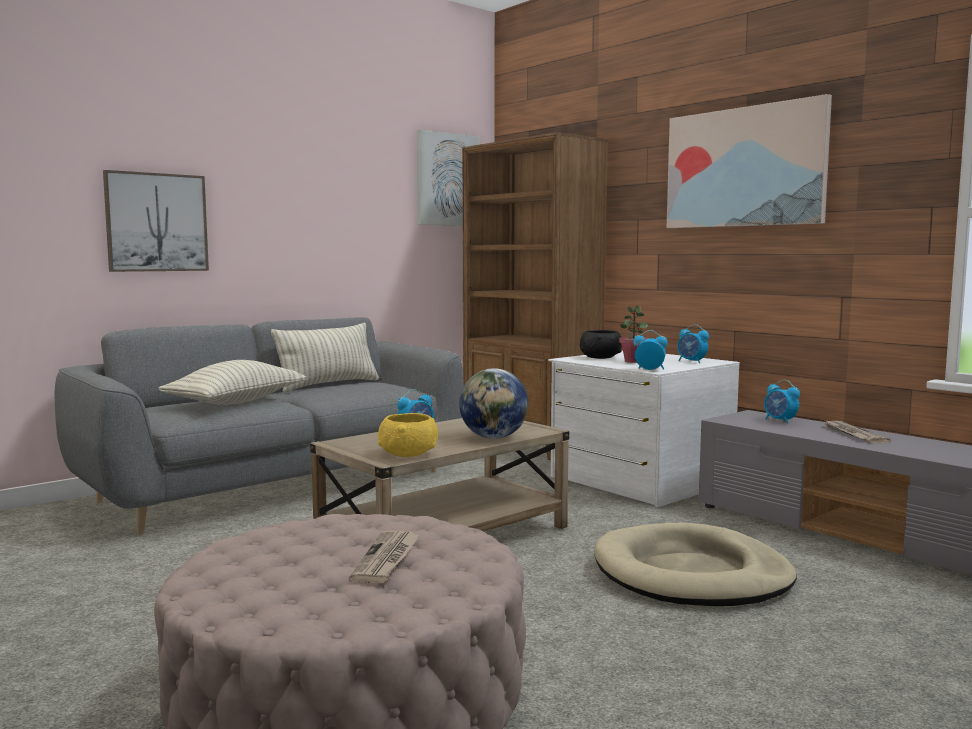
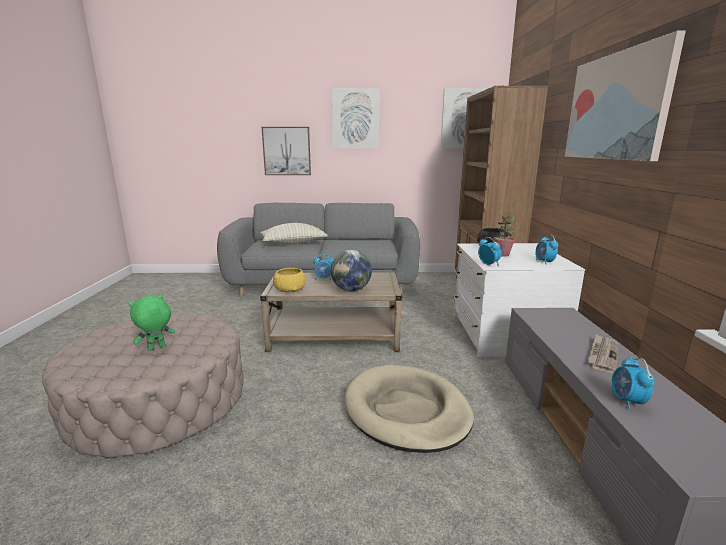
camera: 40 degrees right, 10 degrees up
(286, 168) = (355, 119): none -> picture
(328, 385) = (357, 239): pillow -> none
(387, 559) = (156, 348): newspaper -> green plush toy
(780, 421) = (571, 324): alarm clock -> alarm clock (627, 401)

